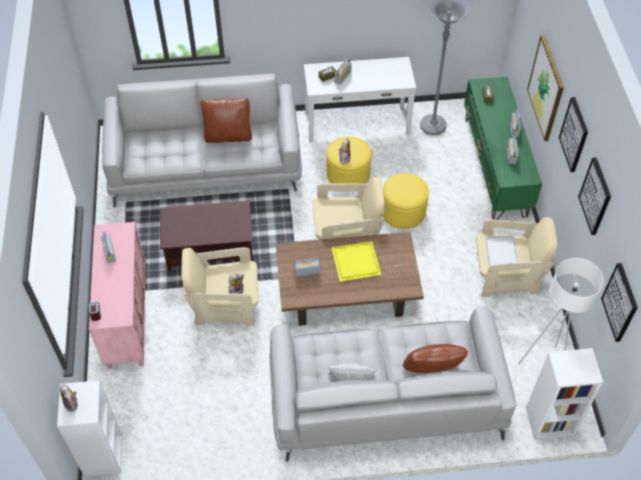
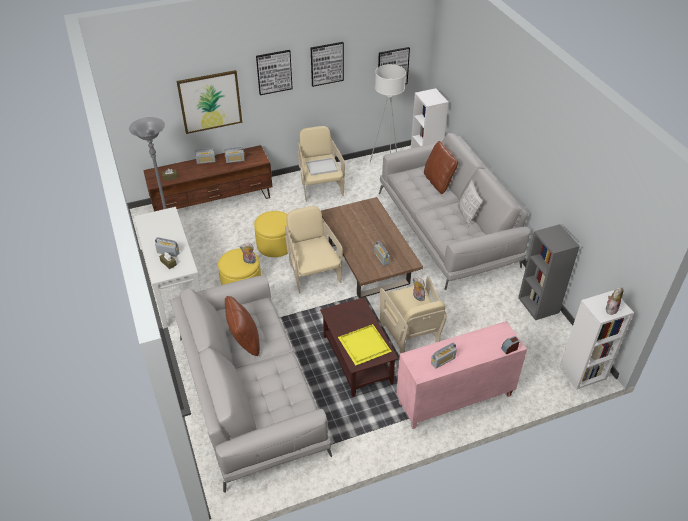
camera: 105 degrees left, 10 degrees down
(216, 454) = (539, 305): none -> grey bookcase
(357, 262) = (361, 233): yellow tray -> yellow tray (364, 344)
(495, 166) = (213, 202): green tv stand -> brown tv stand

